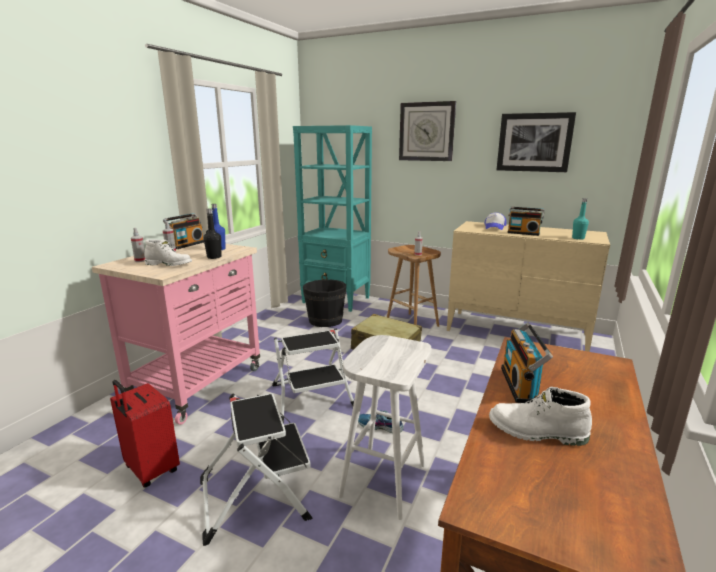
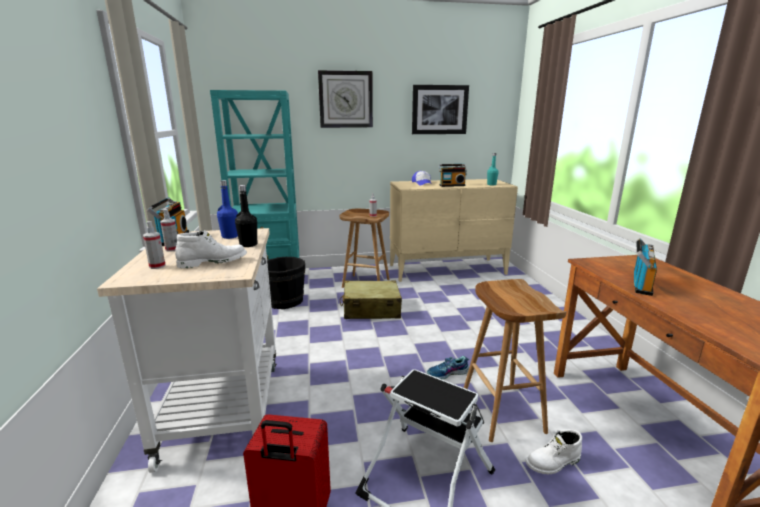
camera: 35 degrees left, 0 degrees up
(197, 384) = (223, 410): pink cart -> white cart
(310, 397) = (362, 373): step ladder -> none
(383, 479) = (500, 411): white stool -> brown stool
(521, 385) = (640, 285): radio -> radio turned 120 degrees counterclockwise
(536, 432) = (702, 308): white boot -> white boot (553, 463)

